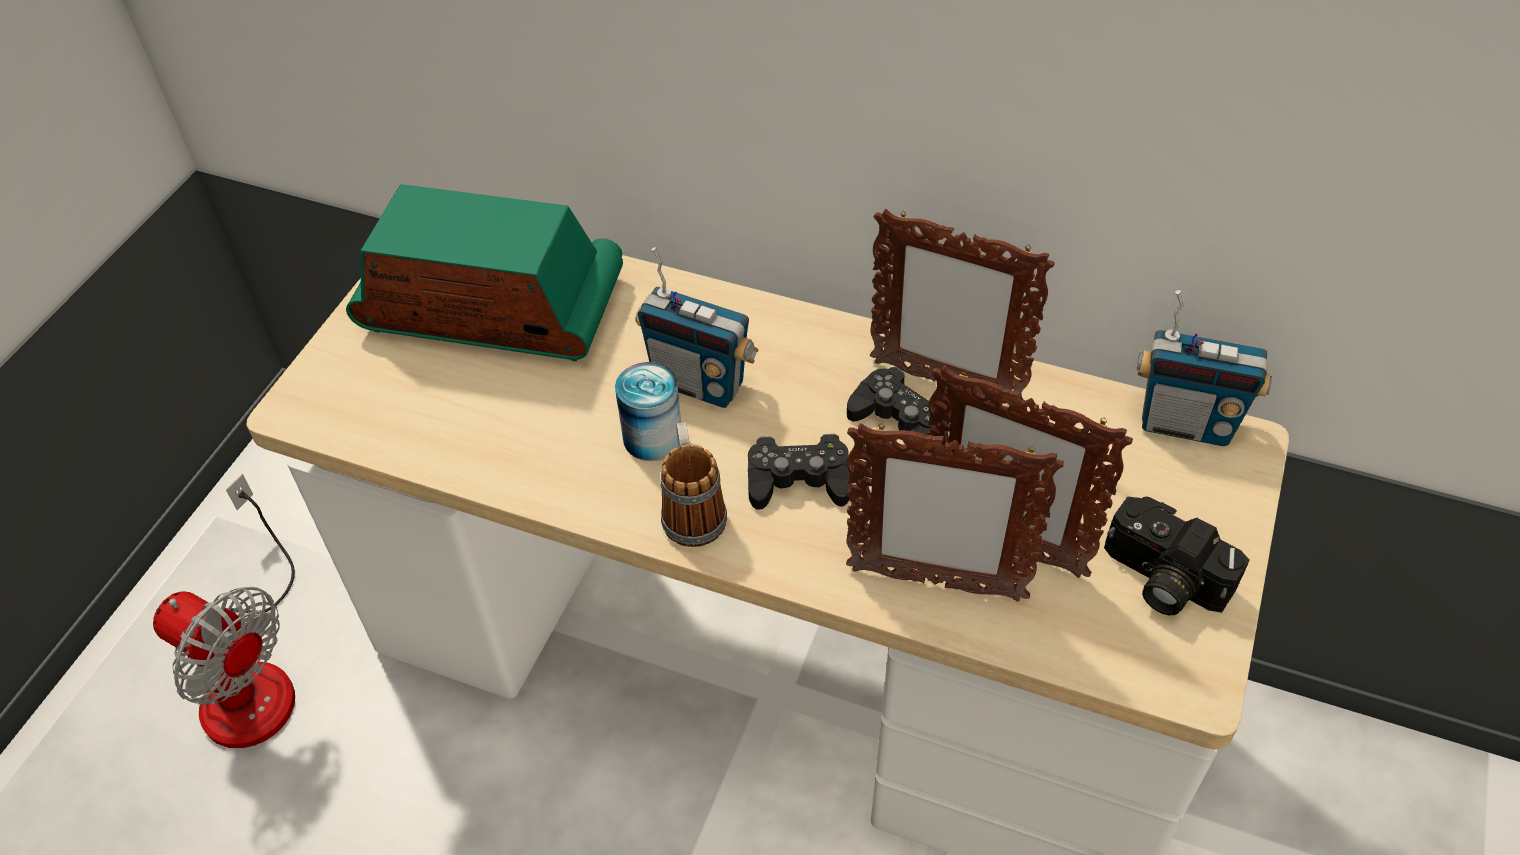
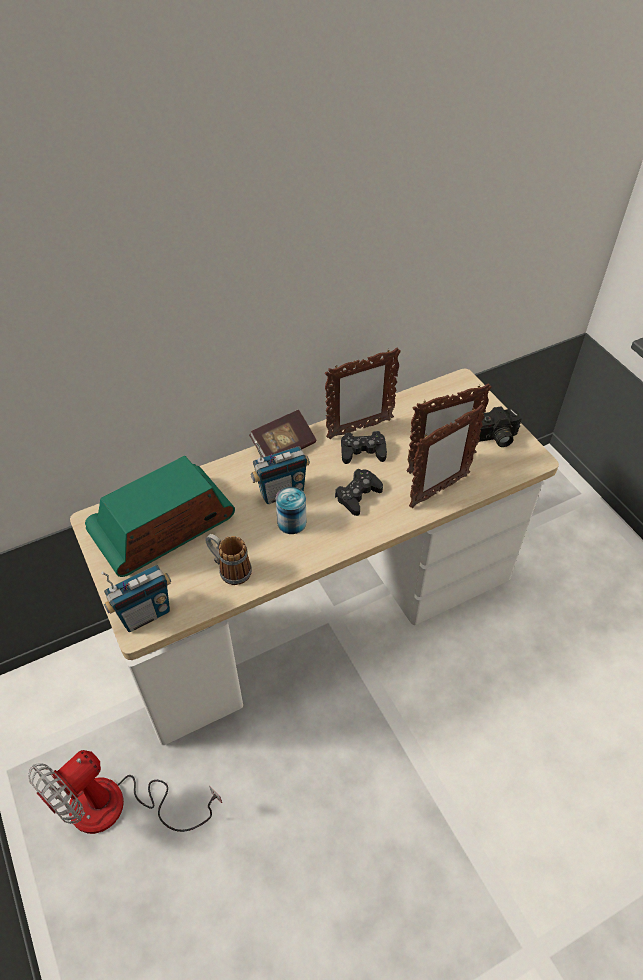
camera: 50 degrees left, 0 degrees up
(252, 674) = (117, 807): fan -> fan turned 150 degrees clockwise
(692, 509) = (338, 533): mug -> mug (229, 569)
(793, 322) = (283, 446): none -> book
(1185, 423) = (440, 387): radio -> radio (145, 614)

